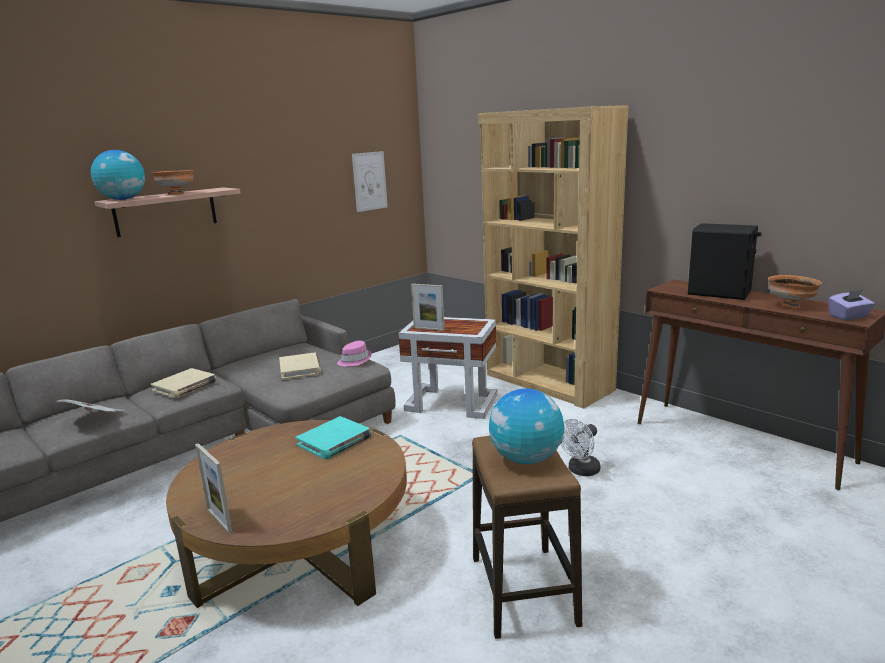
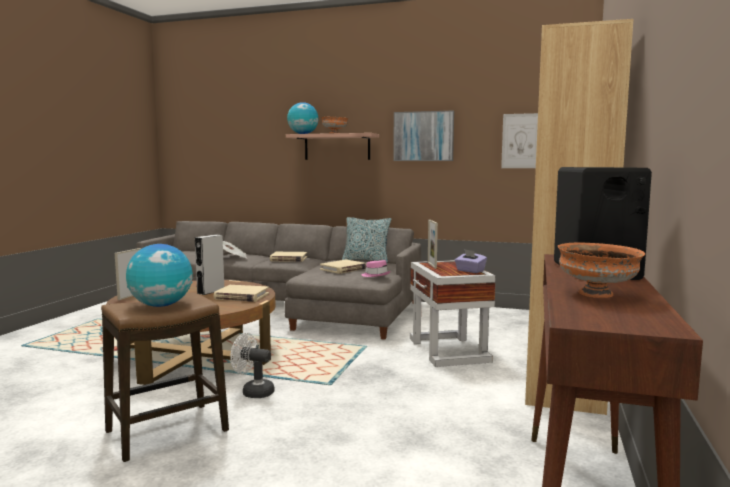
camera: 60 degrees right, 10 degrees down
(264, 352) = (366, 260): none -> pillow
(277, 185) = (423, 136): none -> picture
(280, 457) = (211, 291): none -> grey speaker
(334, 441) = (241, 296): turquoise book -> beige book
(581, 471) = (379, 424): white fan -> white fan (253, 392)
(849, 317) = (593, 318): purple tissue box -> purple tissue box (470, 271)

